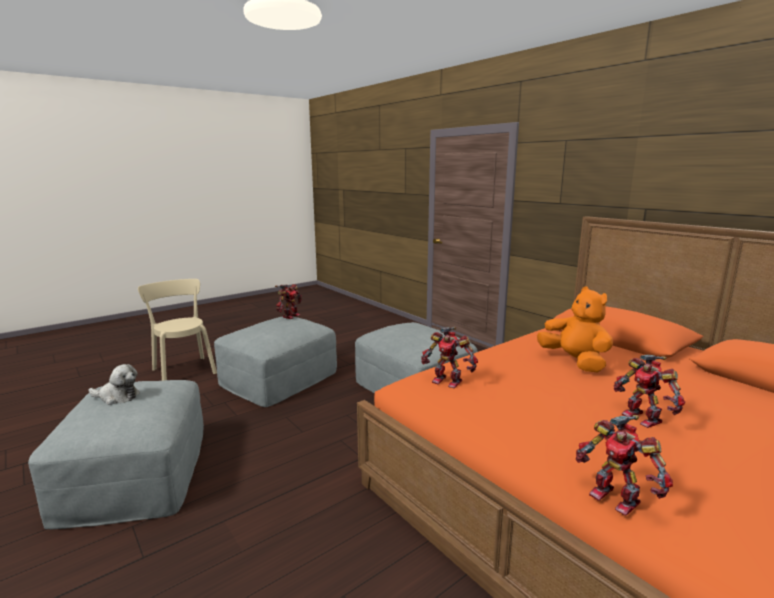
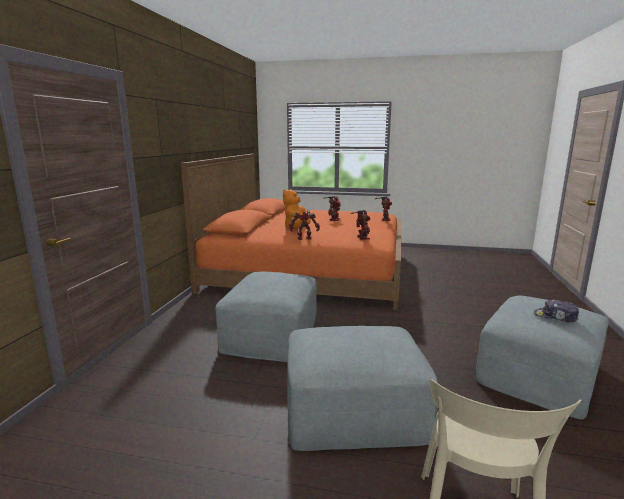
camera: 130 degrees left, 0 degrees up
(117, 397) = (555, 317): plush toy -> cap
(290, 316) = (314, 350): toy robot -> toy robot (304, 238)

